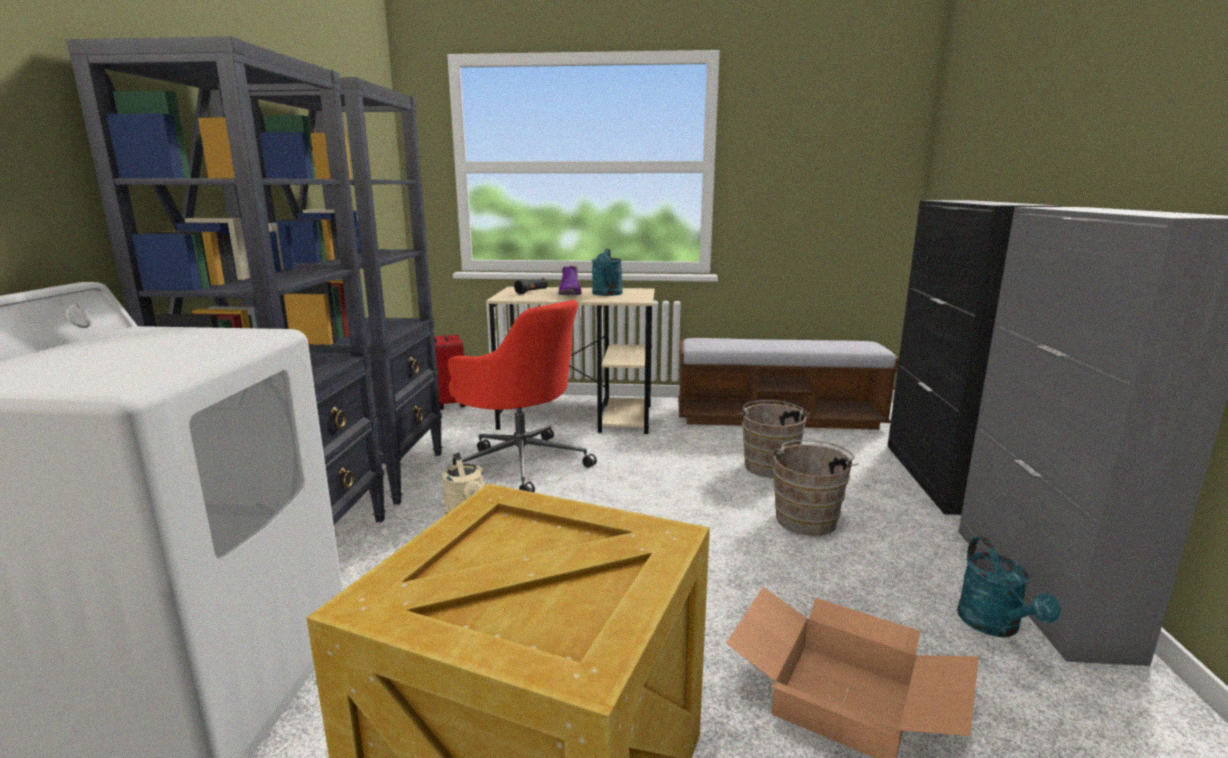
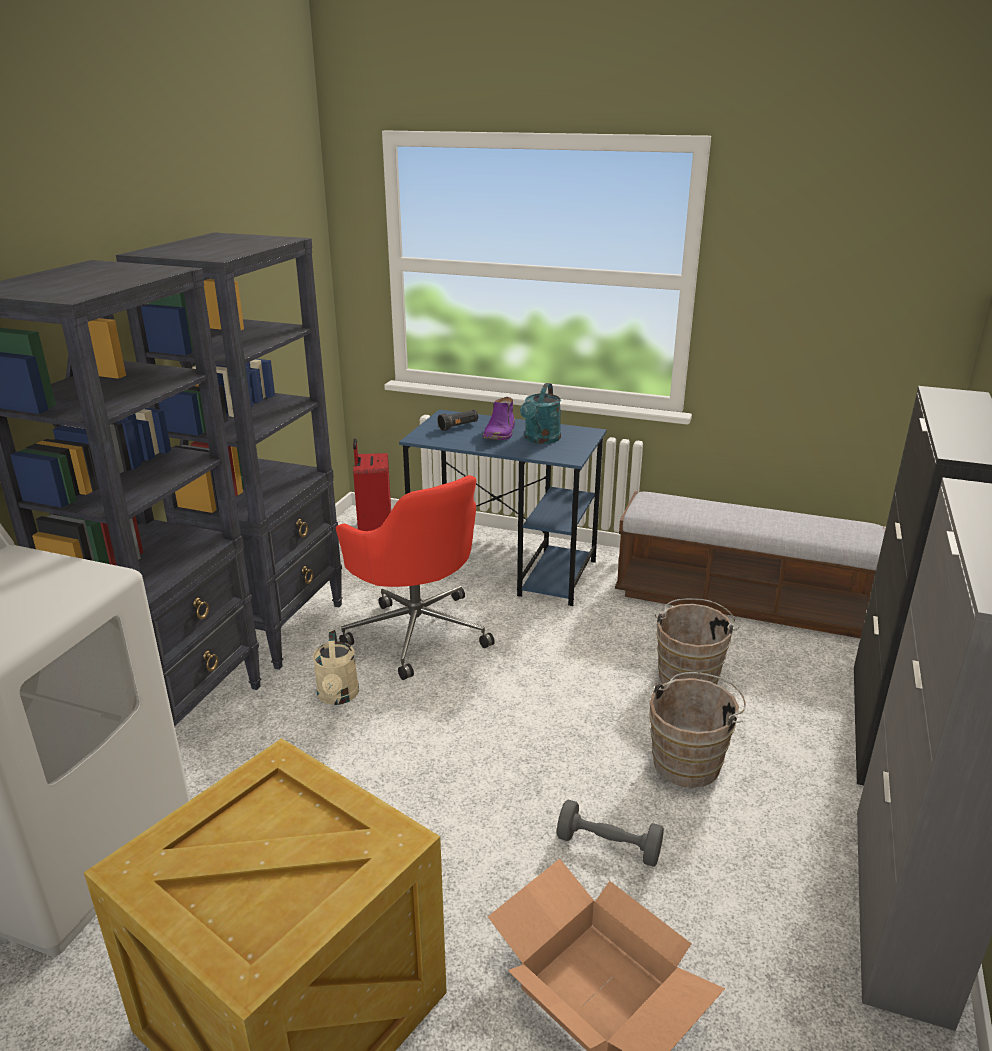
camera: 15 degrees right, 10 degrees up
(578, 417) = (505, 569): beige desk -> blue desk
(780, 587) = (608, 846): none -> grey dumbbell
(995, 626) = (812, 944): turquoise watering can -> none

